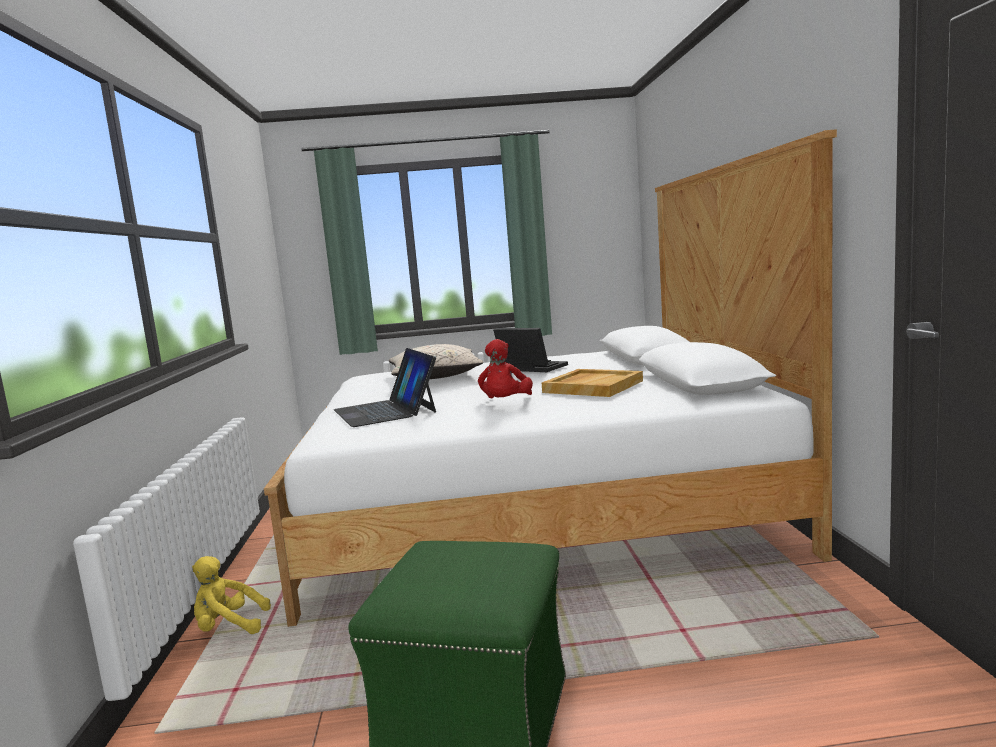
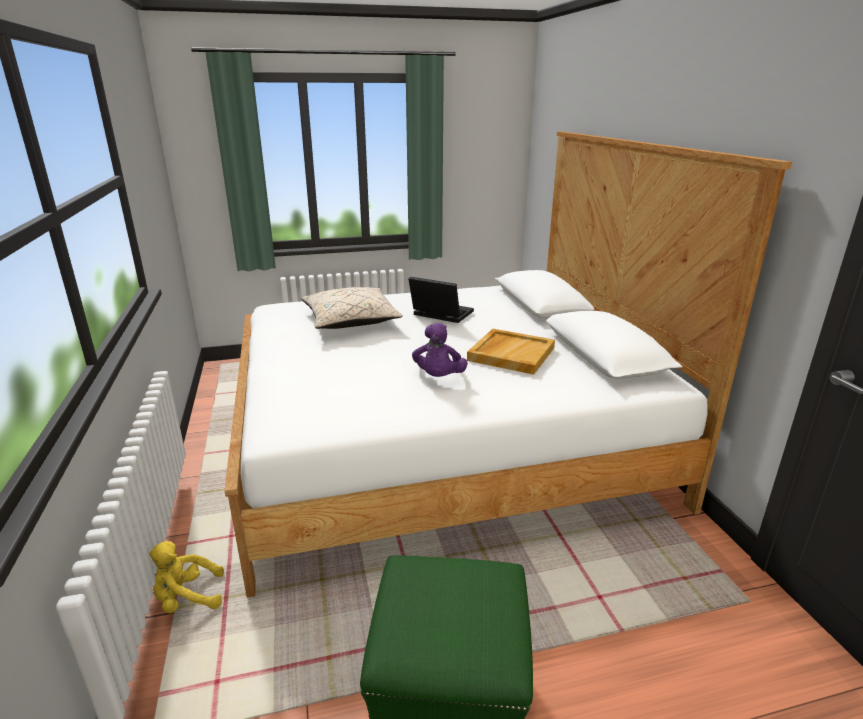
camera: 10 degrees left, 15 degrees up
(385, 411) = (322, 381): laptop -> none
(505, 403) = (438, 378): red plush toy -> purple plush toy

